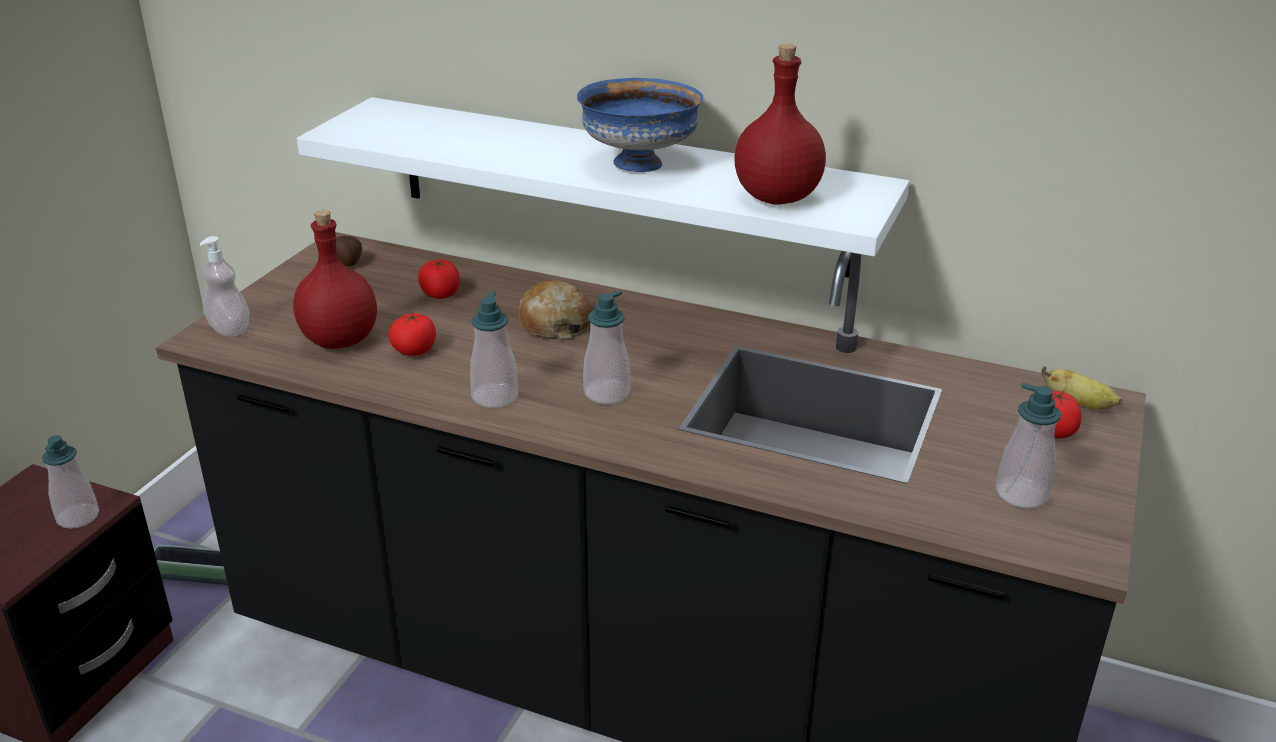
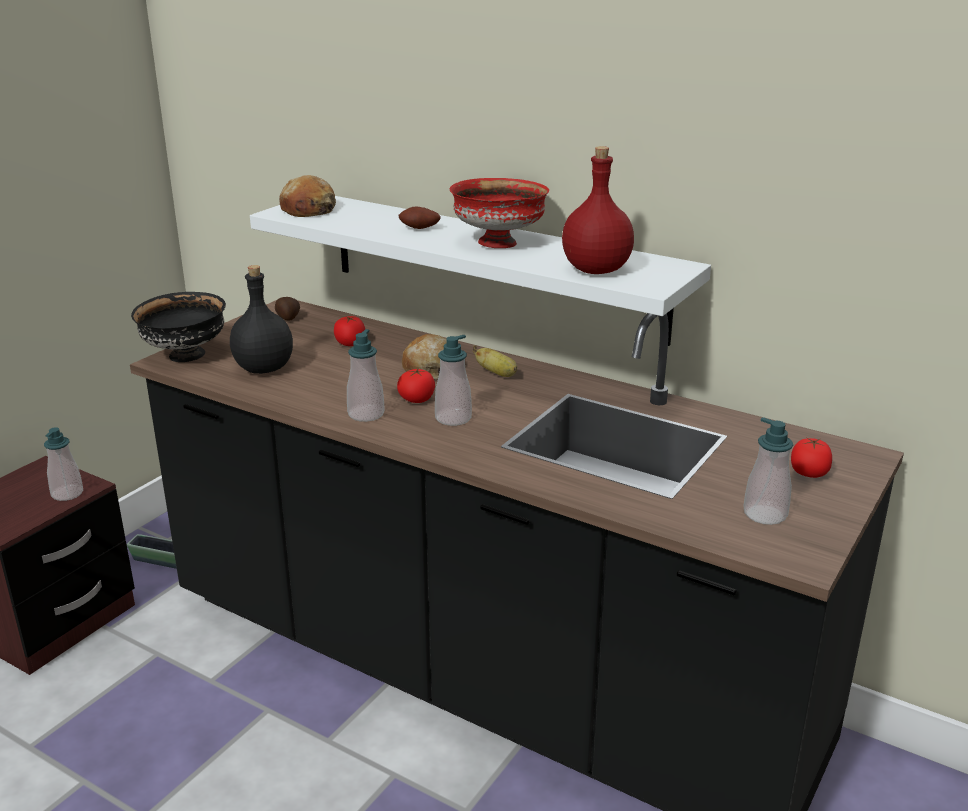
camera: 10 degrees right, 5 degrees down
(229, 329) = (186, 356): soap dispenser -> black bowl
(341, 340) = (265, 368): red bottle -> black bottle
(373, 126) = (308, 210): none -> bread
(414, 351) = (317, 379): tomato -> tomato (416, 399)
(530, 148) = (419, 229): none -> potato
(638, 163) = (498, 242): blue bowl -> red bowl
(1078, 404) = (840, 455): banana -> banana (497, 374)

